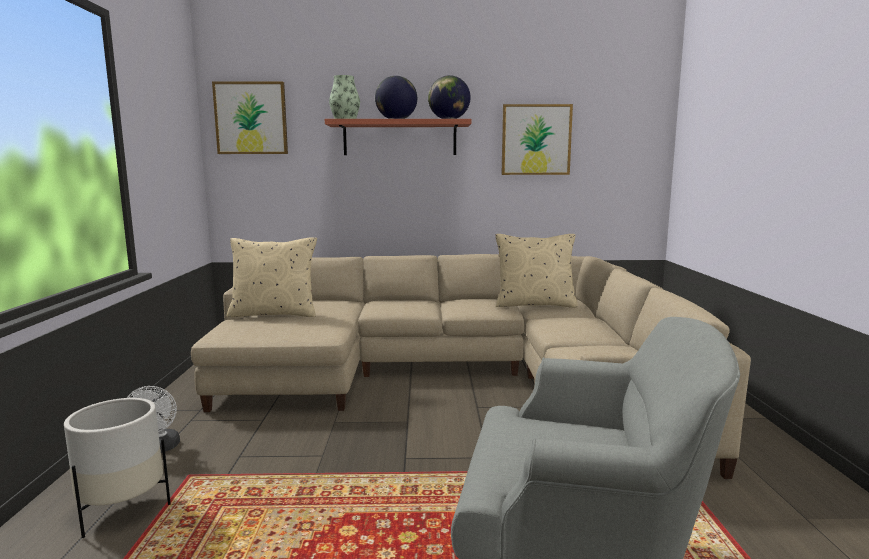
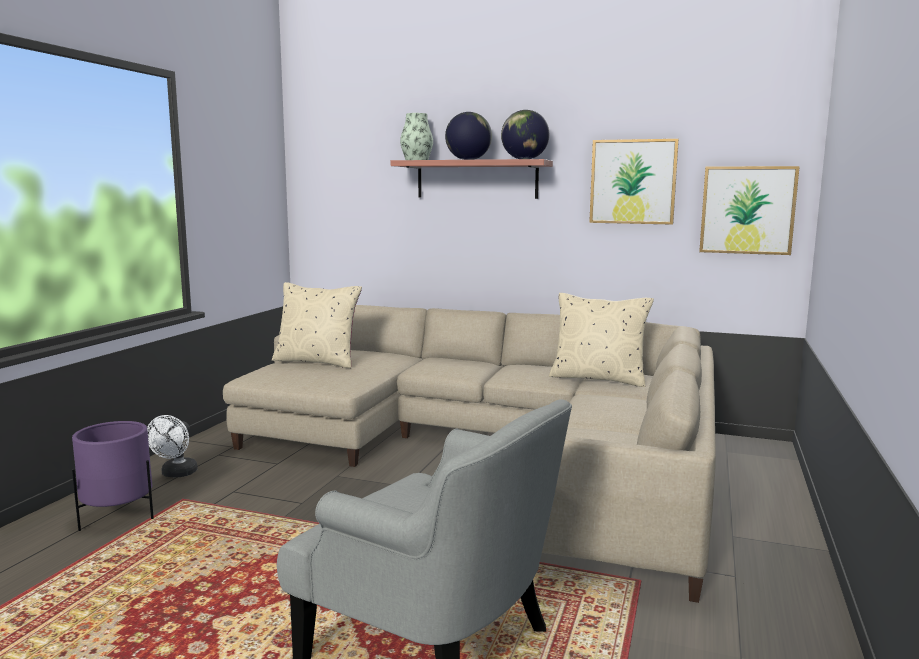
camera: 20 degrees right, 0 degrees up
(123, 510) = (118, 517): white planter -> purple planter
(251, 118) = (331, 158): picture -> picture (747, 210)

